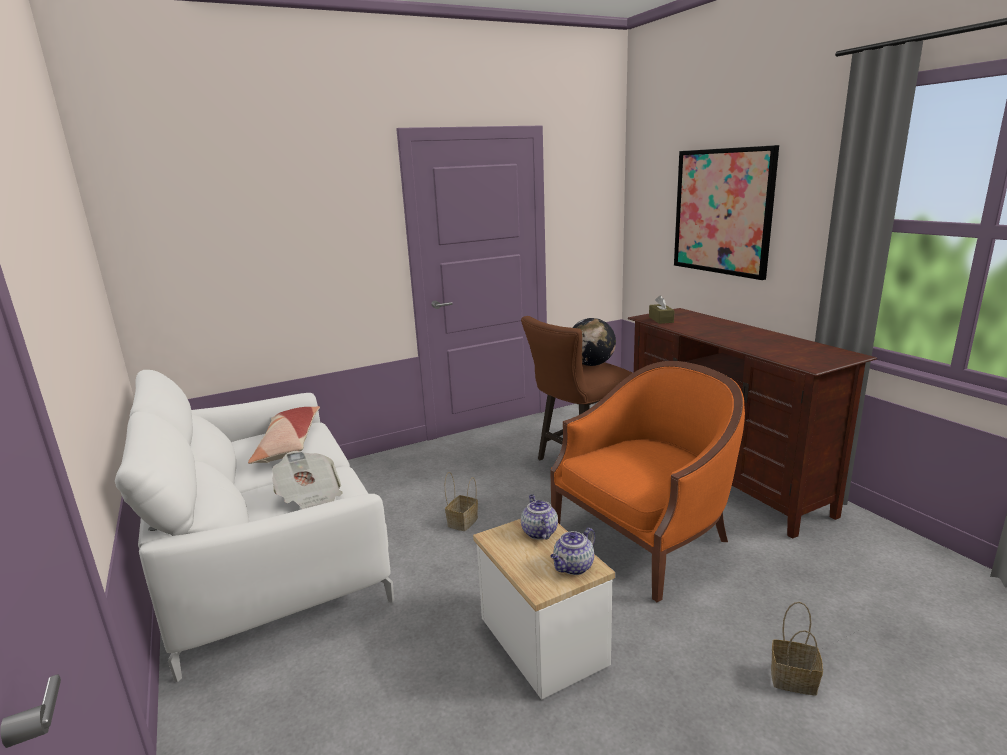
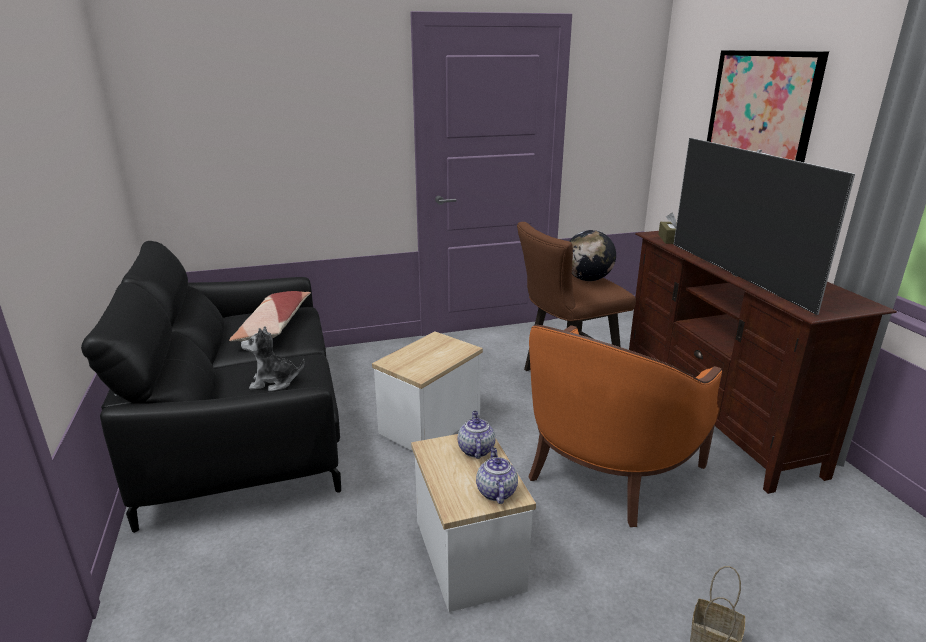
camera: 10 degrees right, 5 degrees up
(270, 551) = (246, 425): white sofa -> black sofa
(310, 497) = (274, 382): newspaper -> plush toy
(462, 523) = (429, 424): basket -> side table
(573, 567) = (495, 491): teapot -> teapot turned 120 degrees clockwise
(645, 538) = (607, 468): orange armchair -> orange armchair turned 150 degrees clockwise
(733, 343) = (736, 275): none -> television

